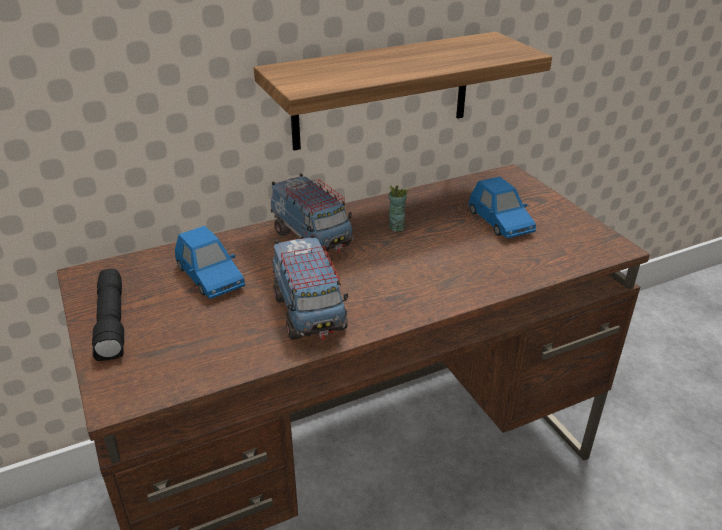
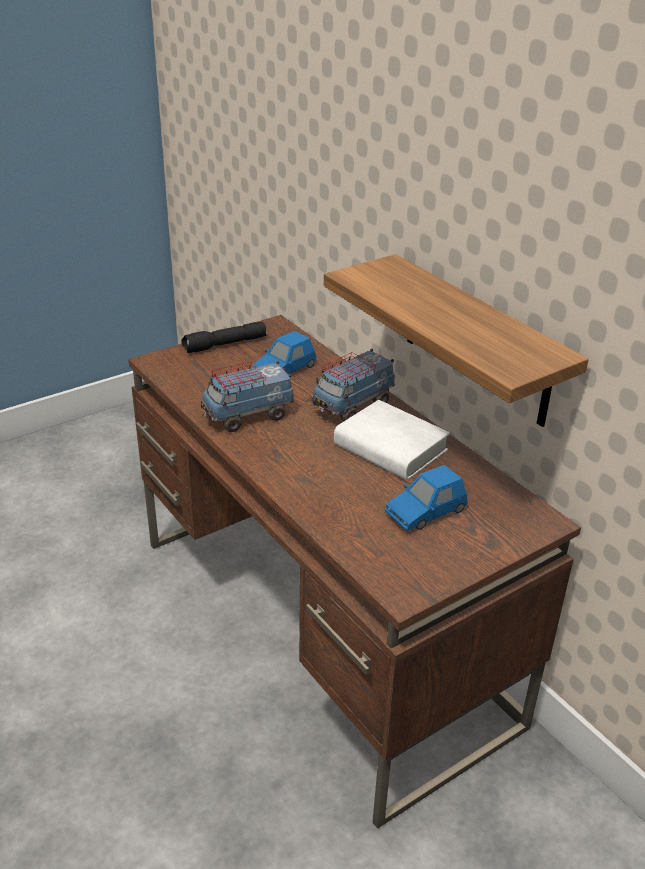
camera: 80 degrees right, 0 degrees up
(396, 227) = (390, 448): cup -> white book

